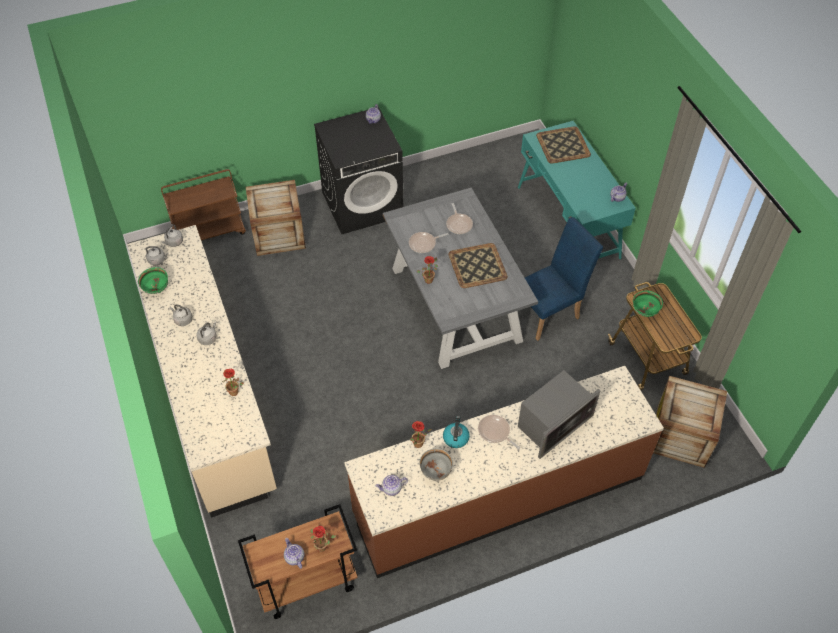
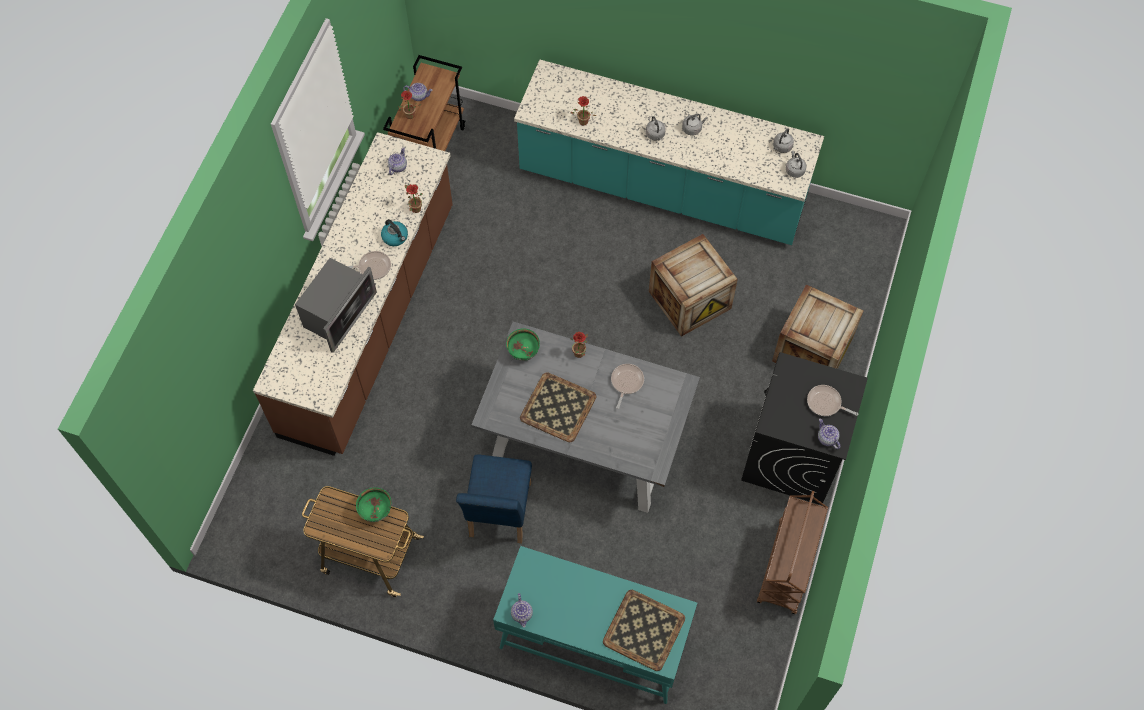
camera: 130 degrees right, 10 degrees up
(156, 289) = (745, 129): green bowl -> green bowl (523, 352)
(209, 232) = (864, 292): brown cart -> brown cart (787, 567)
(211, 392) = (662, 187): beige counter -> turquoise counter
(435, 472) = (382, 203): grey bowl -> none
(459, 224) = (624, 432): frying pan -> frying pan (825, 403)
(553, 423) = (338, 313): microwave -> microwave turned 150 degrees counterclockwise
(680, 436) = (277, 507): crate -> crate (689, 300)

